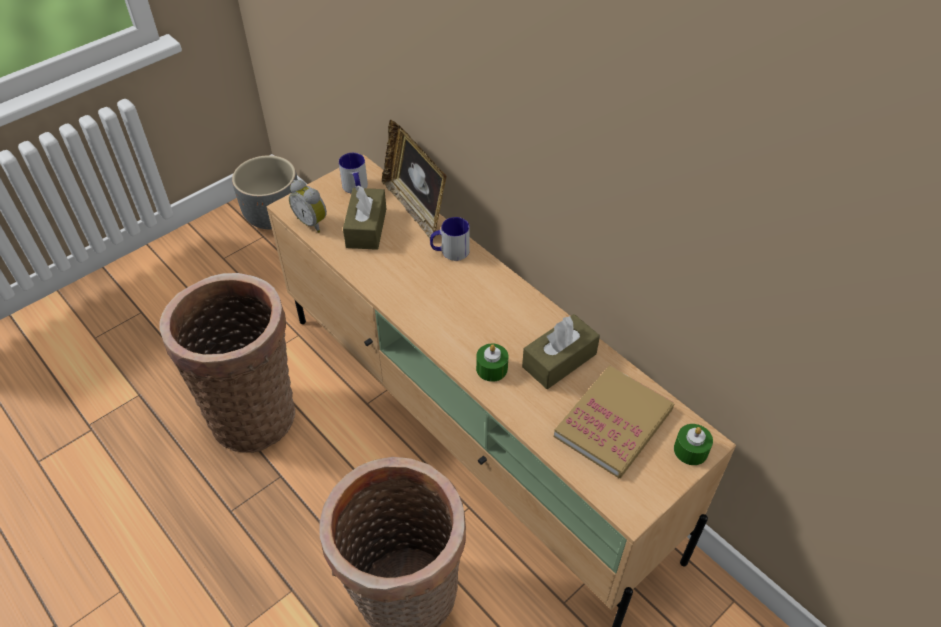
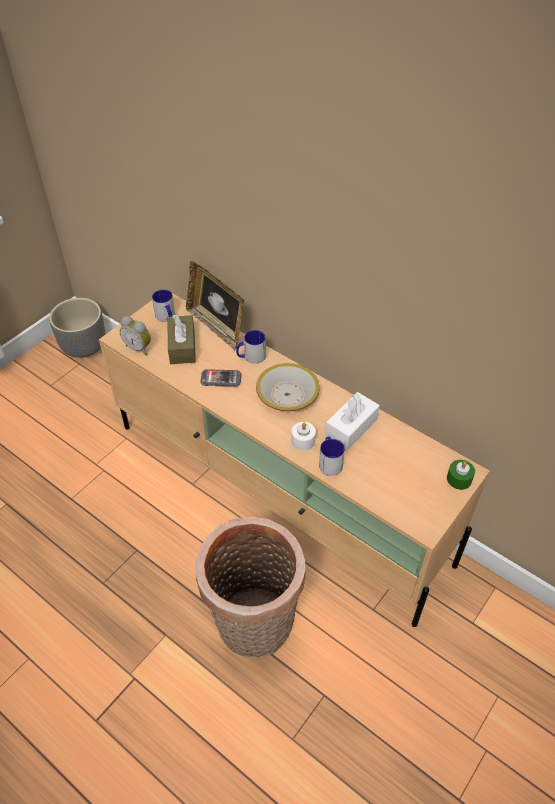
camera: 10 degrees left, 0 degrees up
(253, 411) = (103, 503): basket -> none
(405, 274) = (221, 379): none -> phone
(484, 306) = (287, 395): none -> bowl
(492, 368) = (303, 441): green candle -> white candle
(520, 401) = (329, 462): none -> mug
(559, 360) = (351, 428): brown tissue box -> white tissue box
(613, 423) = (400, 468): book -> none

